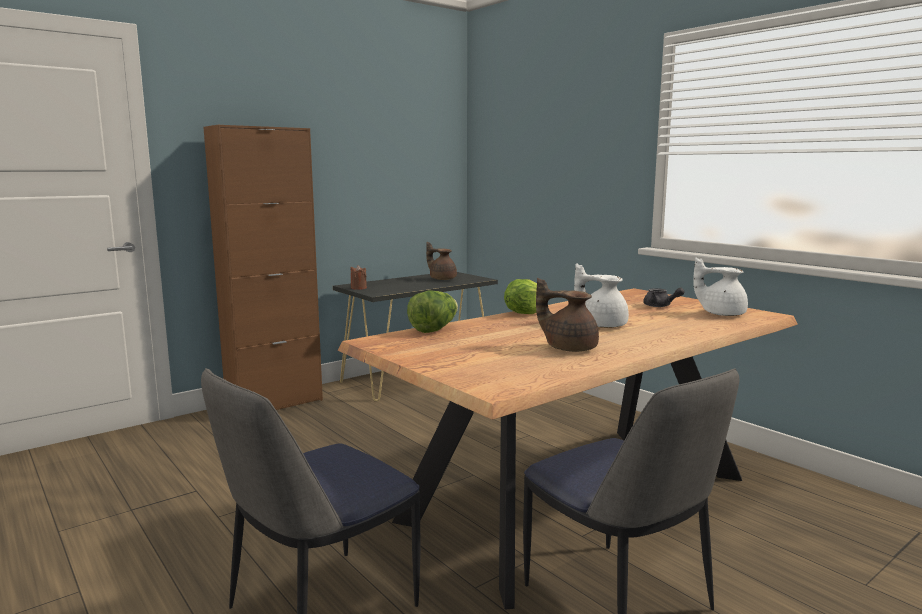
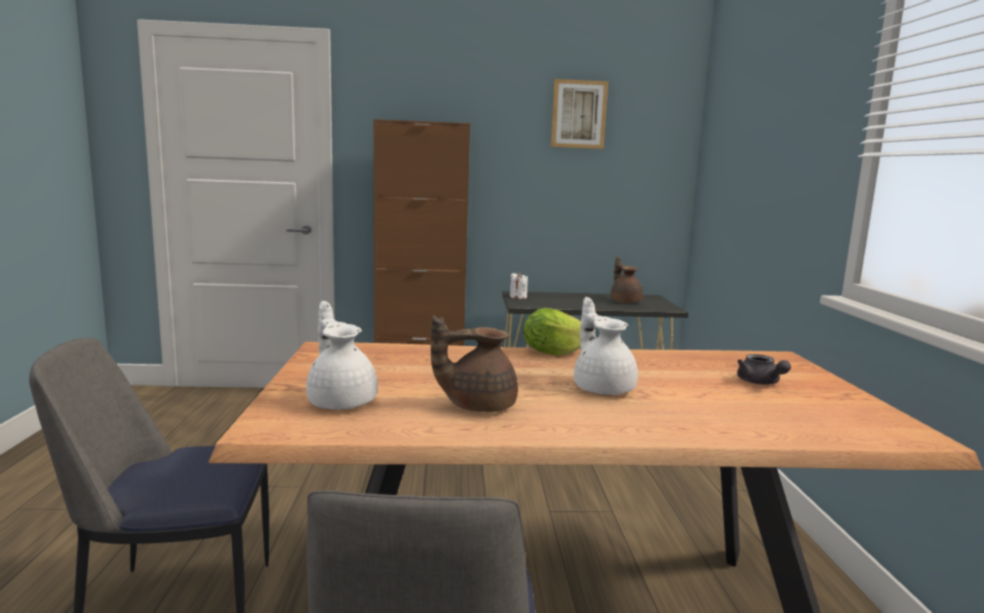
camera: 35 degrees right, 0 degrees up
(358, 288) = (518, 297): brown candle -> white candle
(380, 119) = (578, 114): none -> picture
(434, 329) = (410, 349): lettuce -> none
(569, 348) = (477, 405): brown teapot -> brown teapot turned 75 degrees counterclockwise
(721, 314) = (832, 416): white teapot -> white teapot (342, 401)

